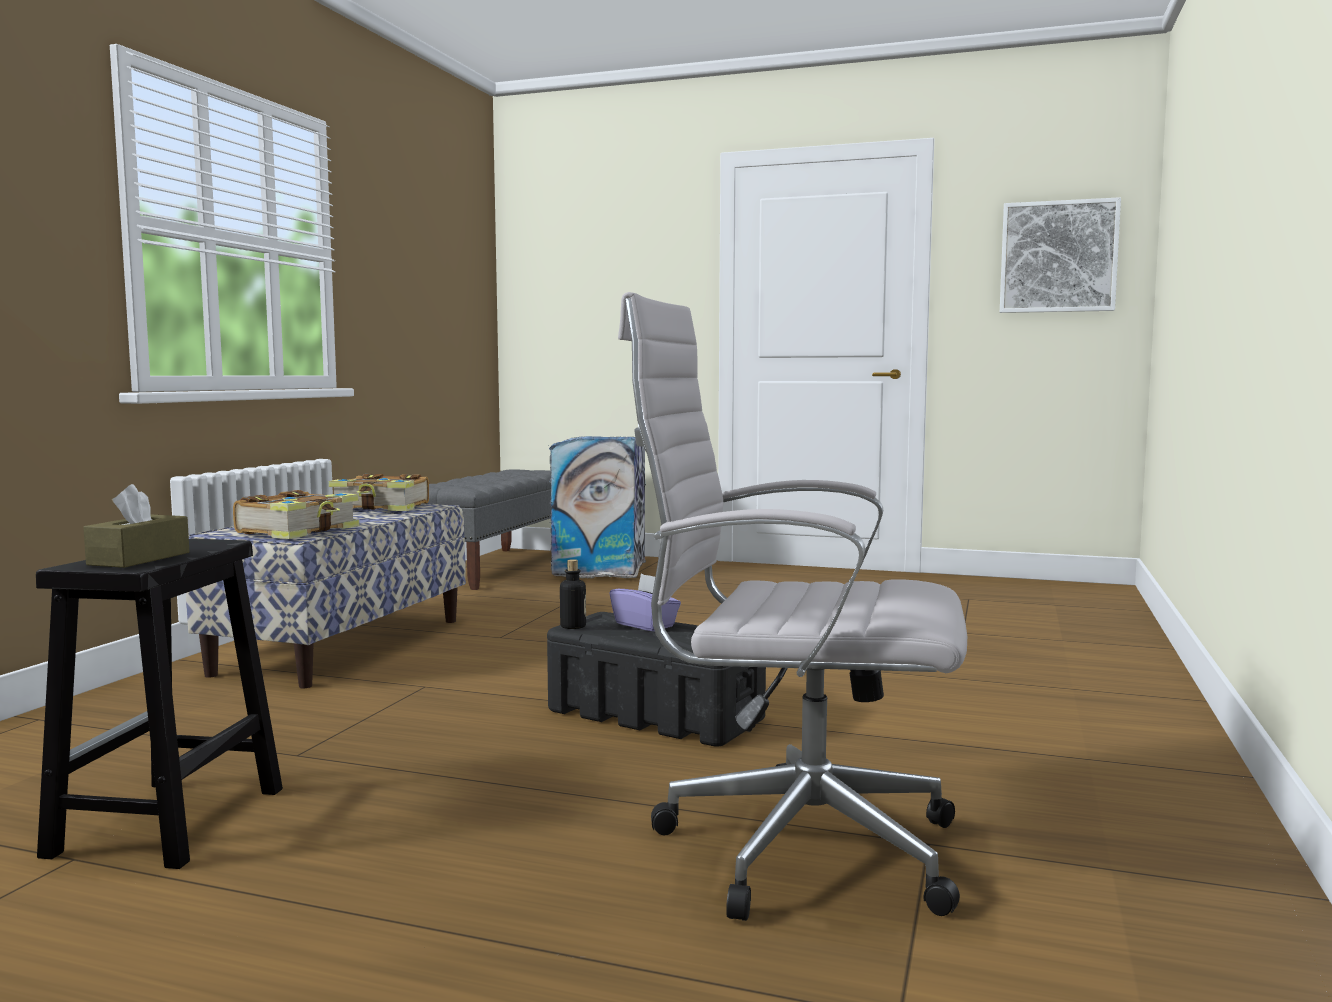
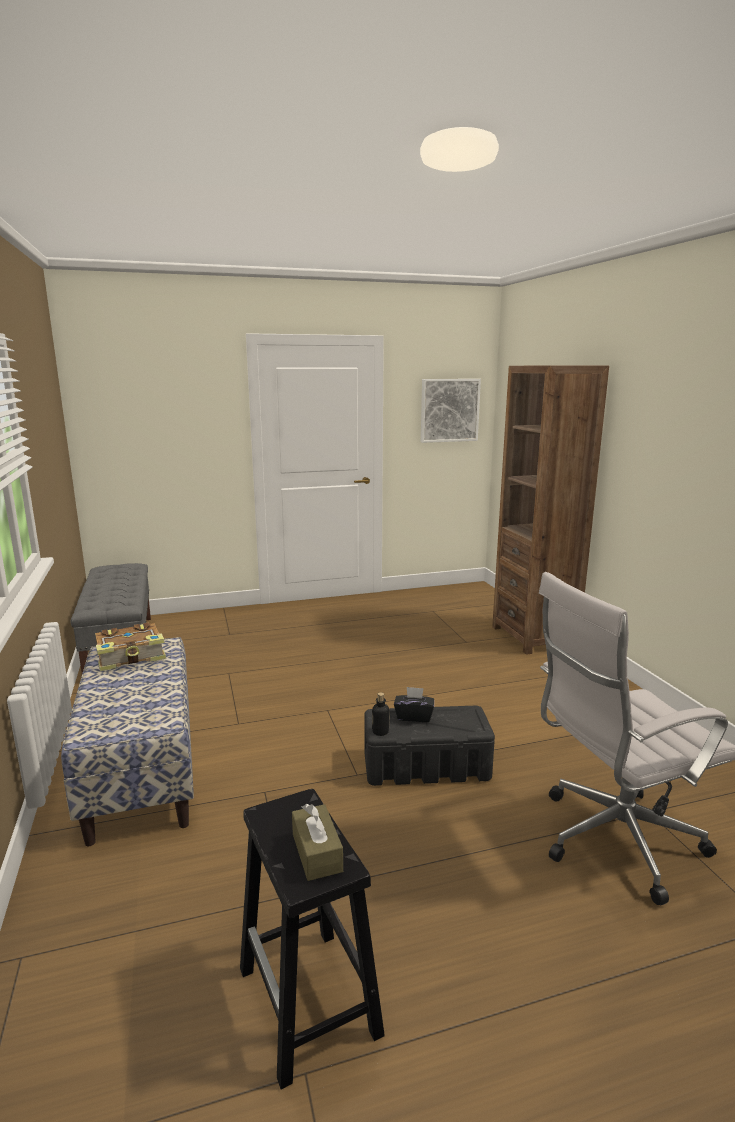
camera: 35 degrees left, 10 degrees up
(300, 531) = (146, 713): book -> none
(600, 570) = (201, 631): trash can -> none
(645, 625) = (414, 716): purple tissue box -> black tissue box
(1109, 647) = (534, 636): none -> brown bookcase

